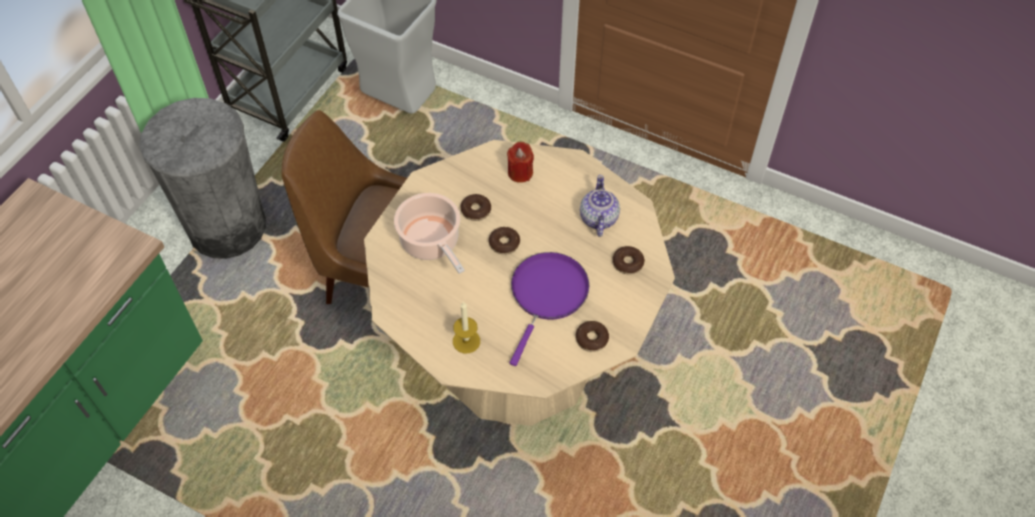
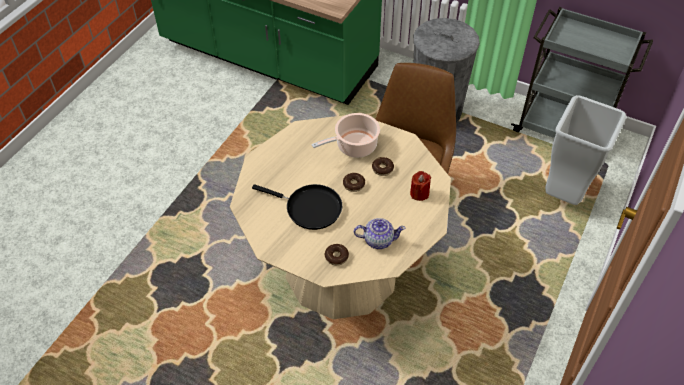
camera: 90 degrees right, 5 degrees down
(466, 341) = (275, 166): candle -> none
(547, 295) = (310, 208): purple frying pan -> black frying pan
(591, 339) = (272, 232): donut -> none

